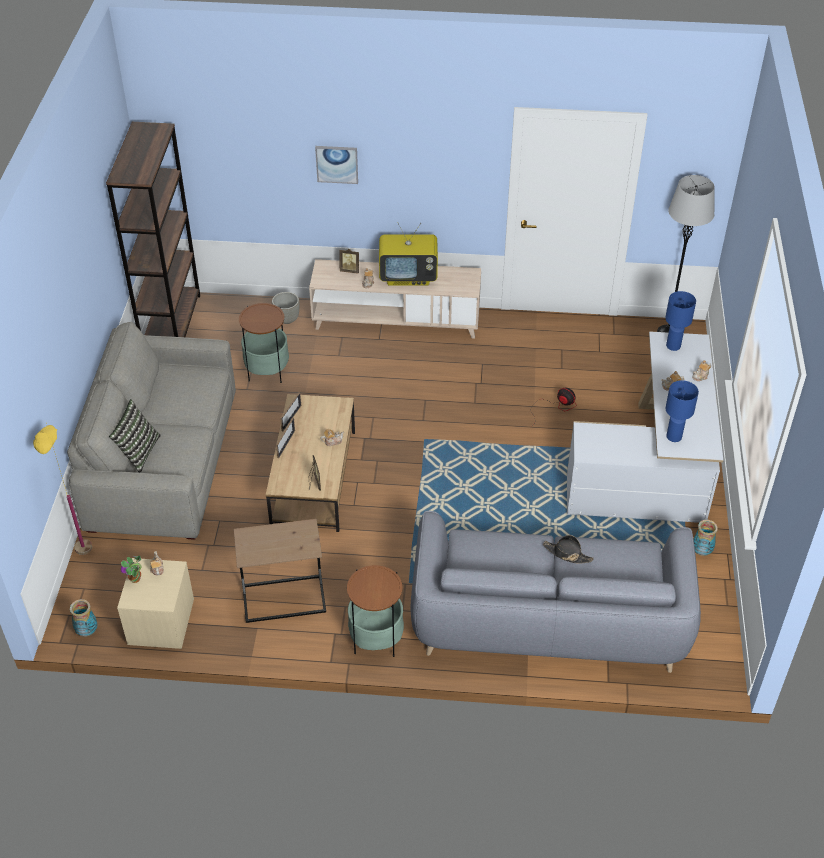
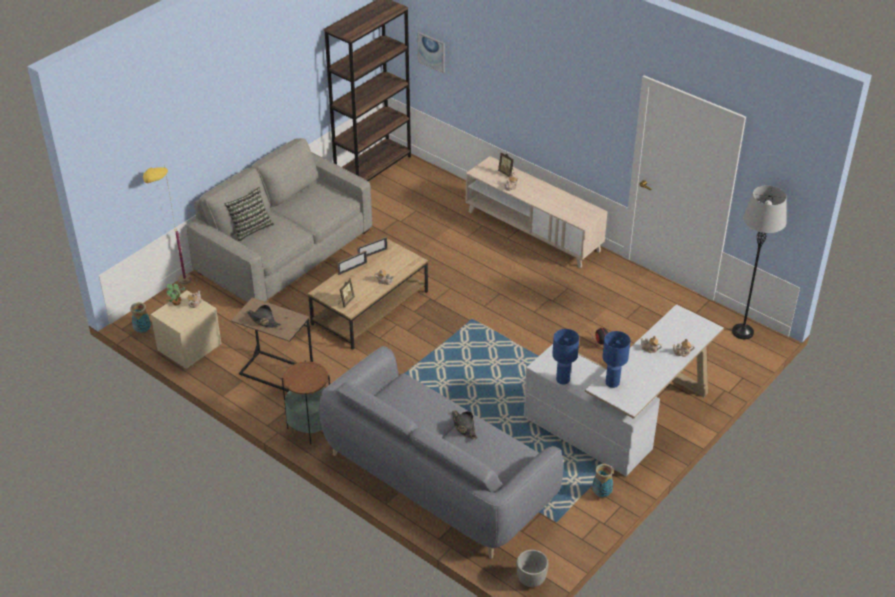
camera: 35 degrees right, 5 degrees down
(267, 370) = (407, 225): side table -> none
(273, 548) = (263, 320): none -> black hat
(286, 319) = (454, 197): grey planter -> grey planter (531, 580)
(337, 164) = (513, 79): picture -> picture (432, 52)
(409, 277) = (545, 195): television -> none
(673, 346) = (684, 322): blue table lamp -> blue table lamp (563, 380)

